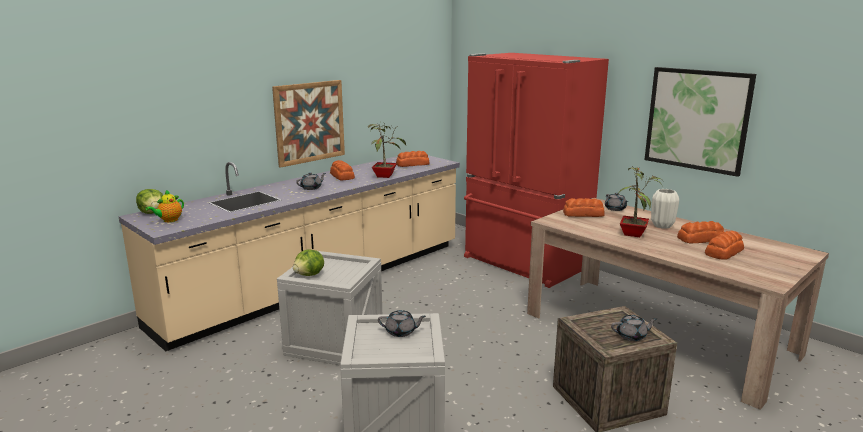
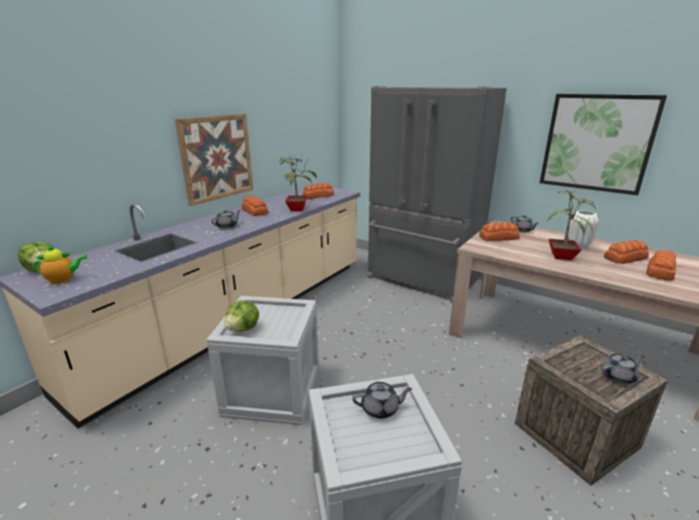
camera: 10 degrees left, 5 degrees up
(169, 220) = (63, 279): teapot -> teapot turned 135 degrees counterclockwise
(524, 263) = (421, 280): red fridge -> grey fridge

